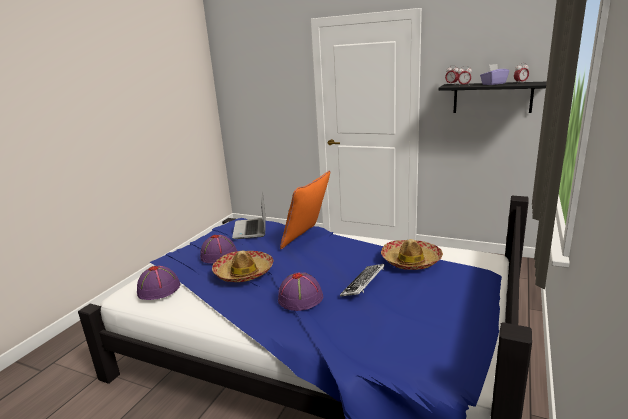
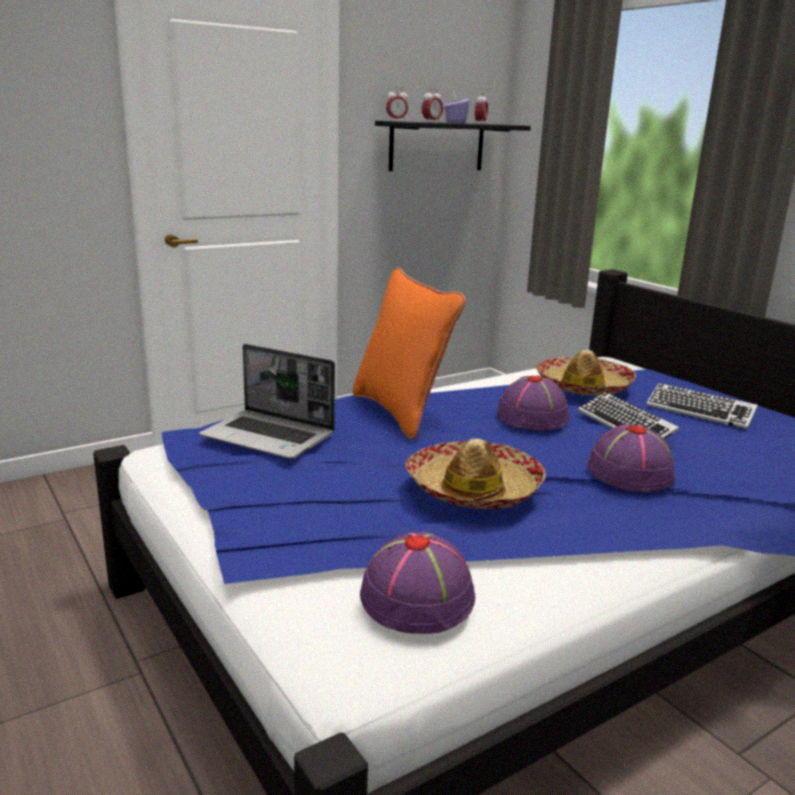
camera: 60 degrees left, 0 degrees up
(219, 255) = (350, 492): purple hat -> purple hat (533, 416)
(427, 299) = (699, 412): none -> keyboard

